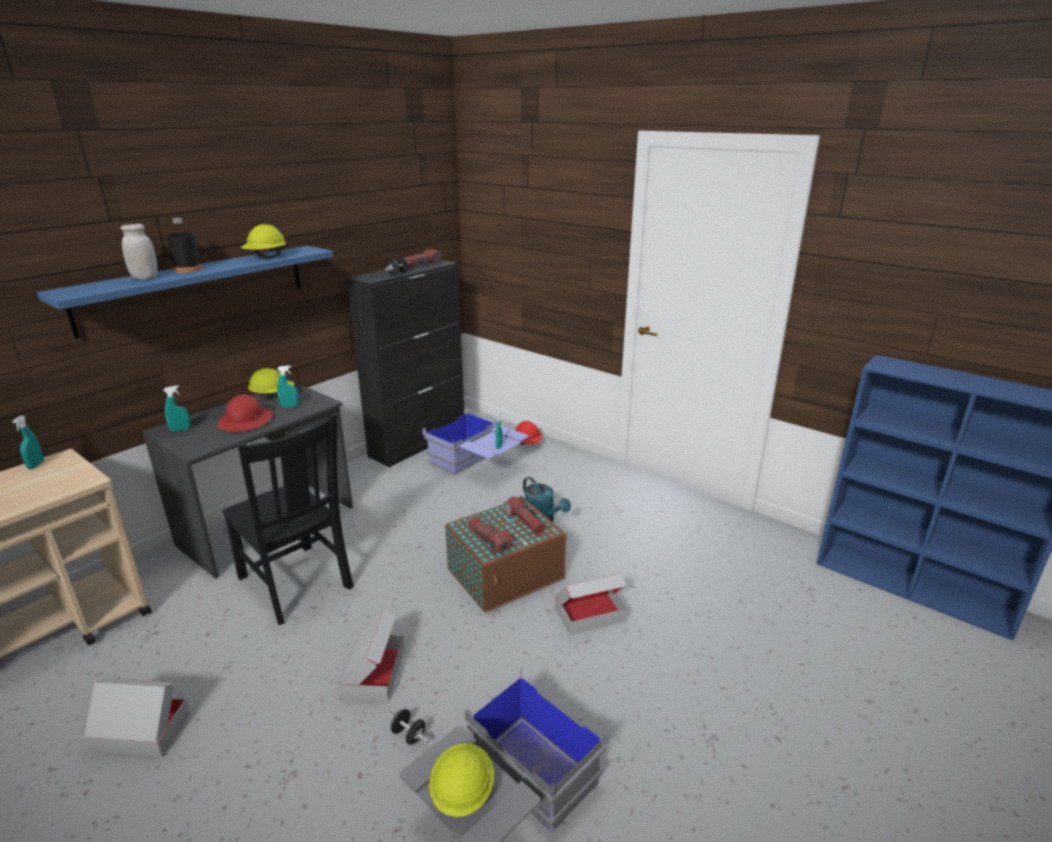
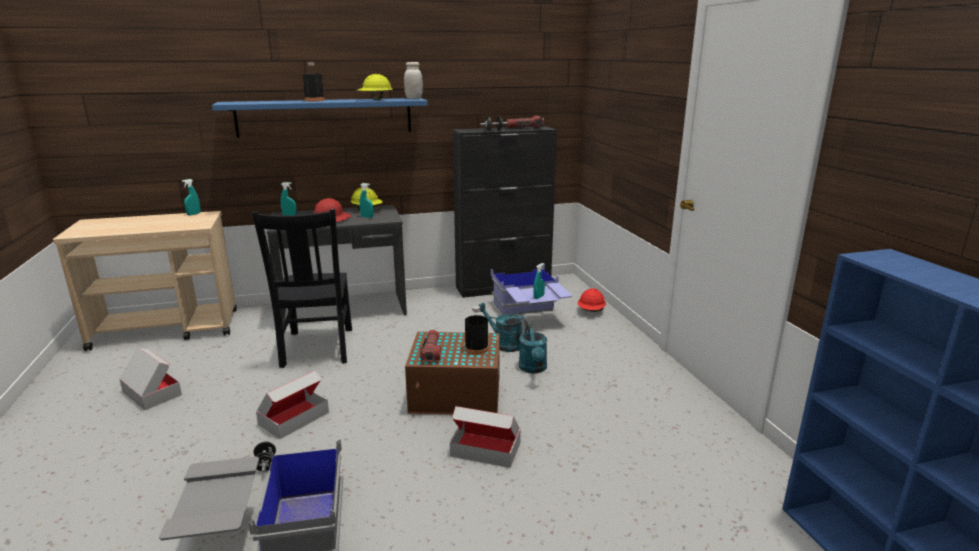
camera: 35 degrees right, 5 degrees down
(145, 278) = (281, 101): white jar -> white jar (414, 99)
(462, 792) = (208, 496): yellow hard hat -> none
(488, 505) = (503, 344): none -> turquoise watering can
(524, 521) = (476, 349): flashlight -> black bottle

